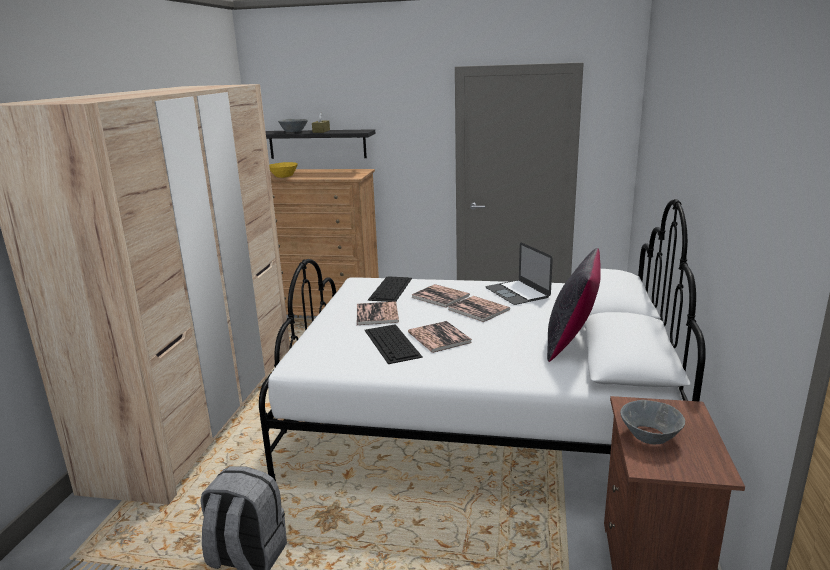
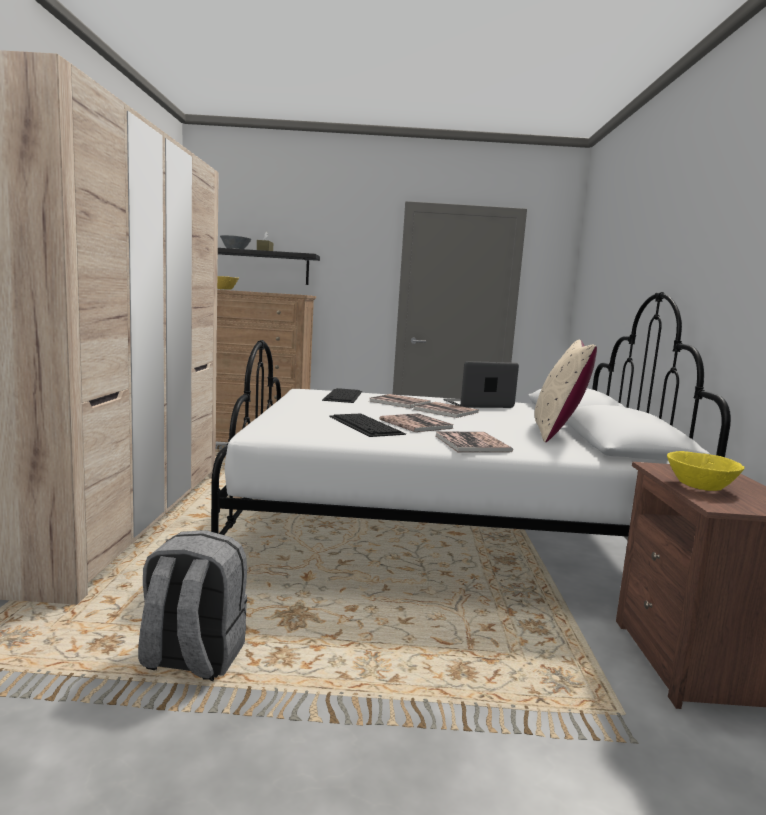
camera: 10 degrees left, 10 degrees down
(377, 314) = (337, 408): book -> book (472, 443)
(517, 292) = (478, 404): laptop -> laptop turned 105 degrees clockwise
(571, 342) = (557, 432): black pillow -> beige pillow
(649, 436) = (700, 486): grey bowl -> yellow bowl

